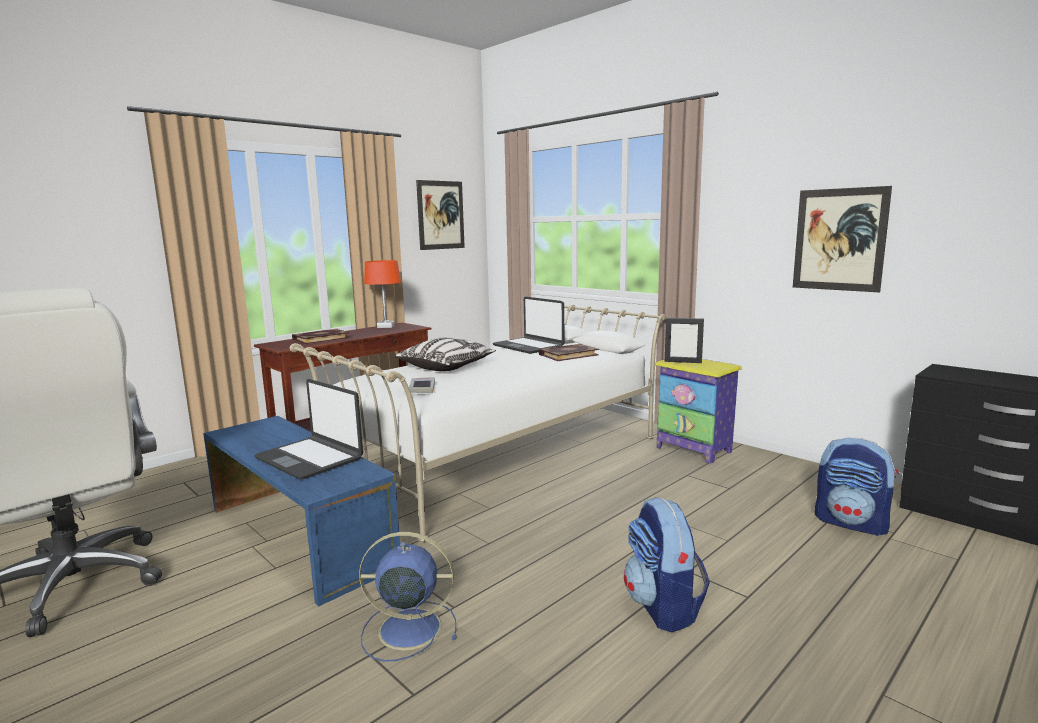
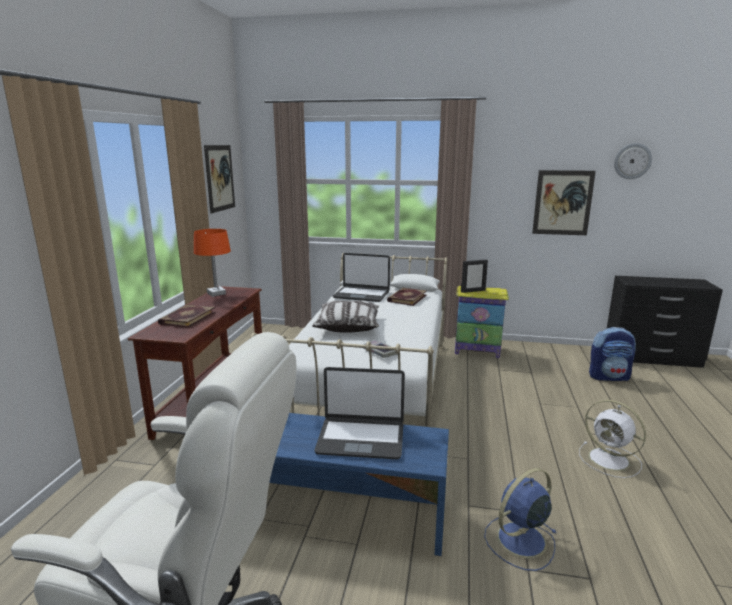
camera: 35 degrees left, 5 degrees up
(663, 607) = (610, 460): backpack -> white fan
(959, 165) = (632, 161): none -> wall clock

